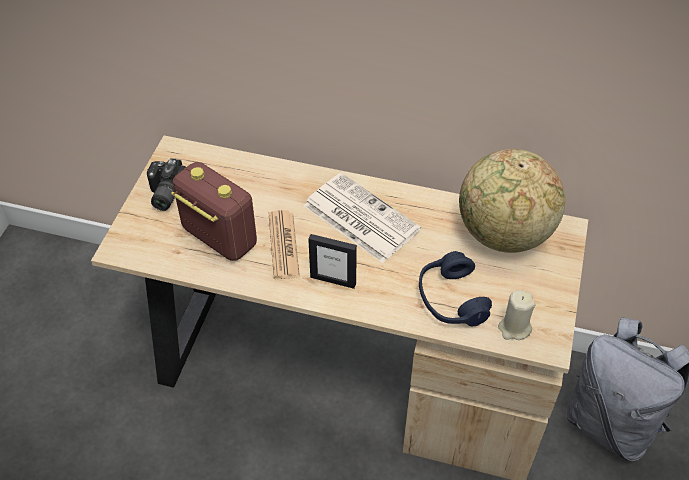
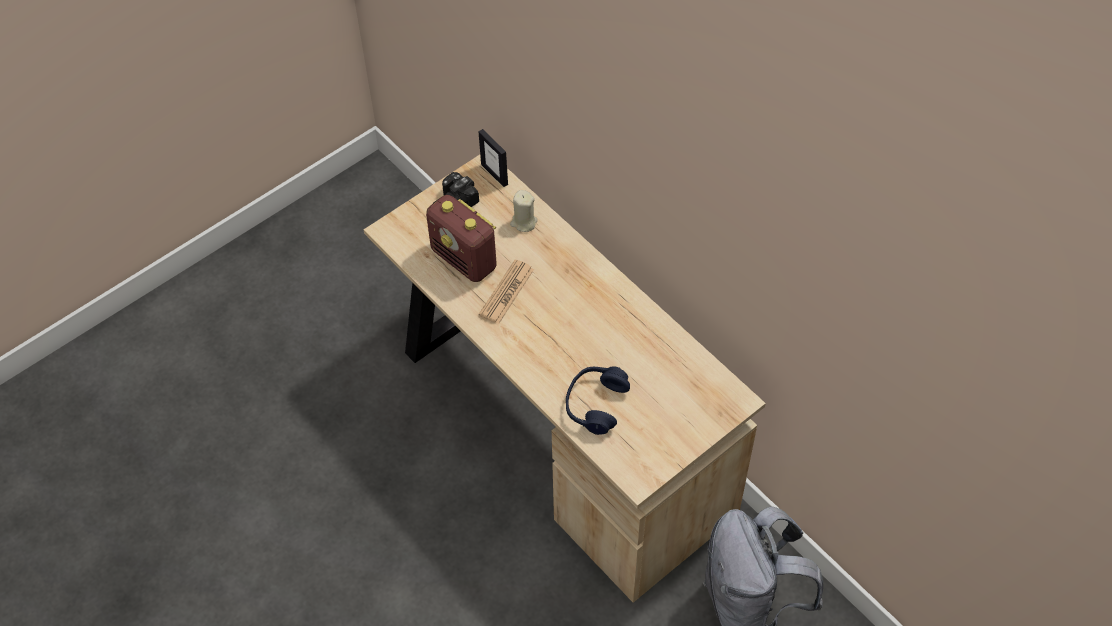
camera: 35 degrees right, 5 degrees up
(218, 237) = (464, 259): radio -> radio turned 150 degrees clockwise
(333, 280) = (521, 340): picture frame -> picture frame (494, 174)
(359, 217) = (581, 301): newspaper -> none
(503, 234) = (683, 377): globe -> none
(514, 328) = (623, 452): beige candle -> beige candle (523, 222)

